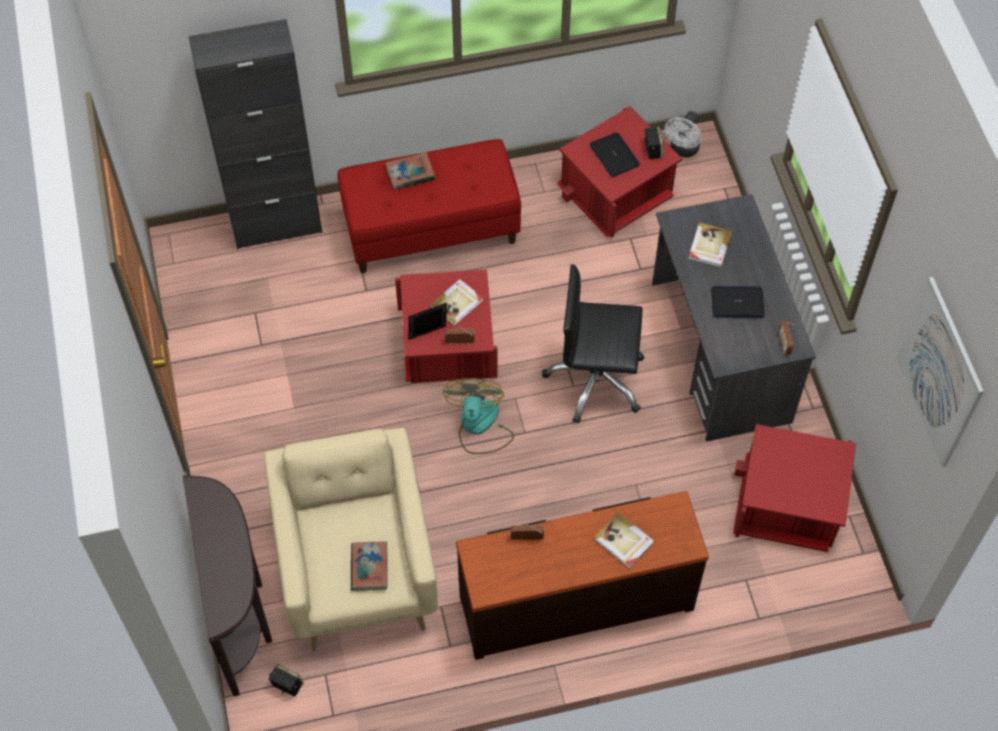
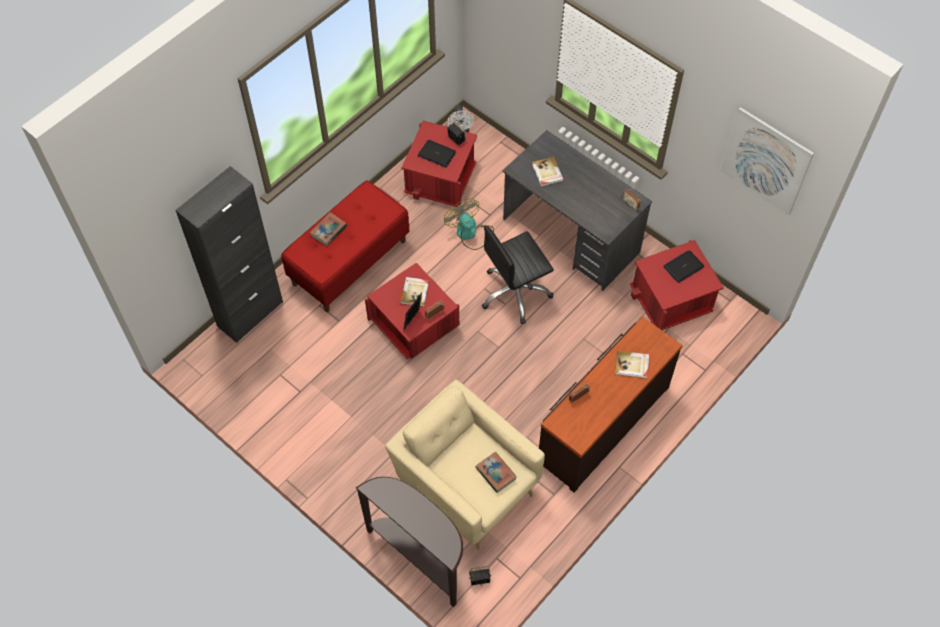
camera: 35 degrees left, 0 degrees up
(479, 426) = (470, 359): fan -> fan (470, 233)
(737, 303) = (587, 195): laptop -> laptop (683, 267)

